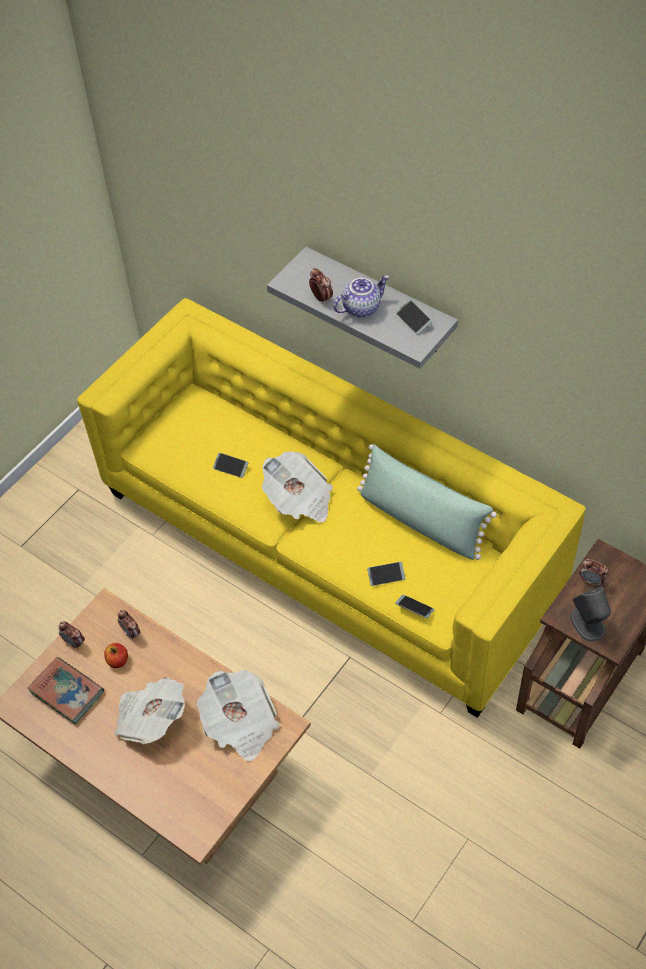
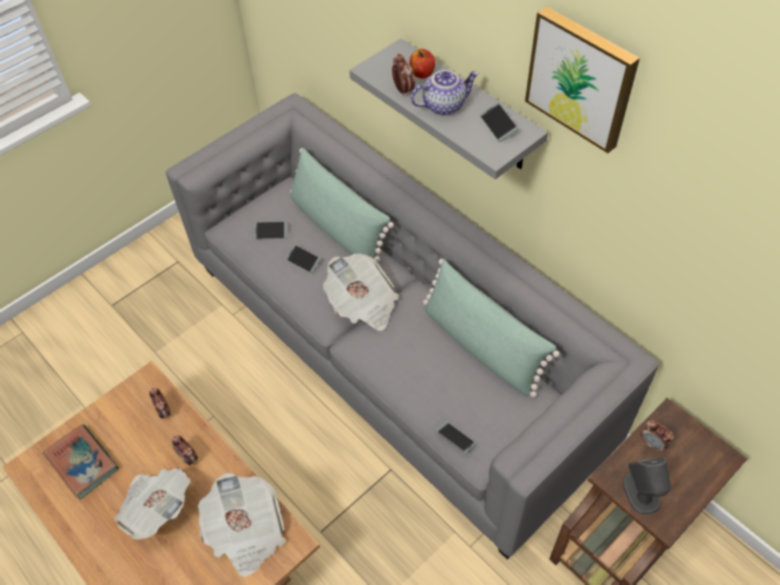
camera: 10 degrees right, 0 degrees up
(74, 643) = (106, 412): alarm clock -> alarm clock (188, 458)
(118, 660) = (142, 438): apple -> apple (422, 73)
(256, 429) = (338, 227): none -> green pillow
(327, 548) = (392, 354): yellow sofa -> grey sofa
(386, 576) = (432, 398): phone -> phone (271, 232)
(482, 275) = (582, 78): none -> picture

